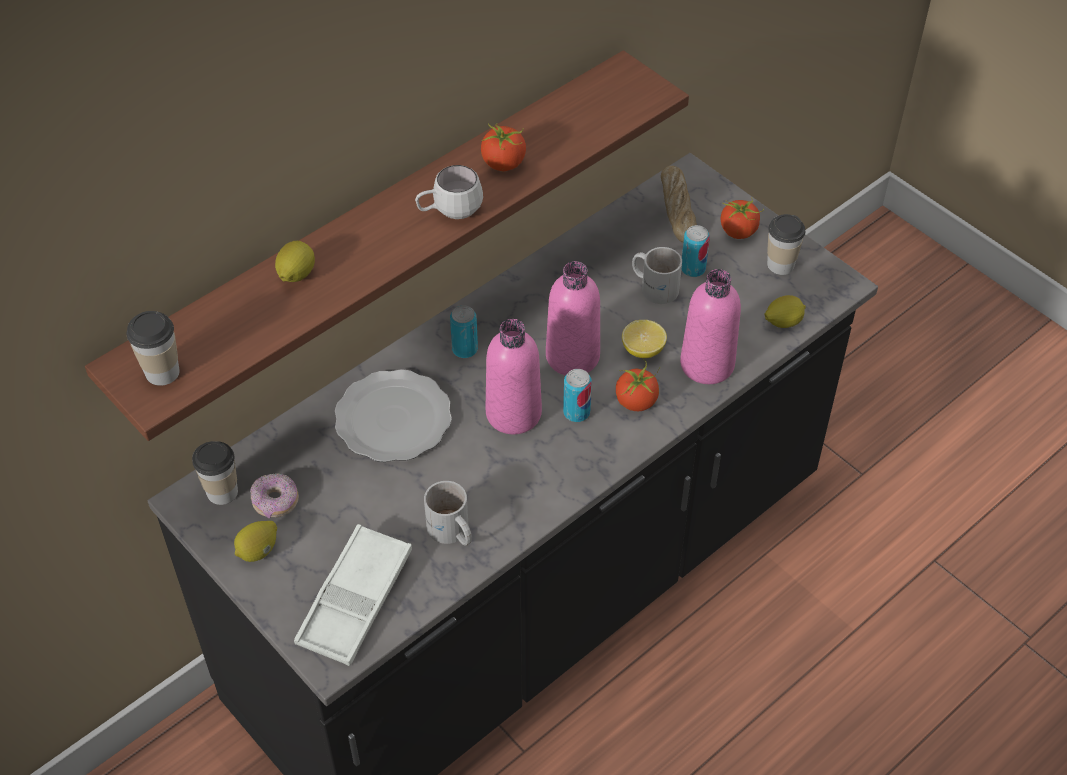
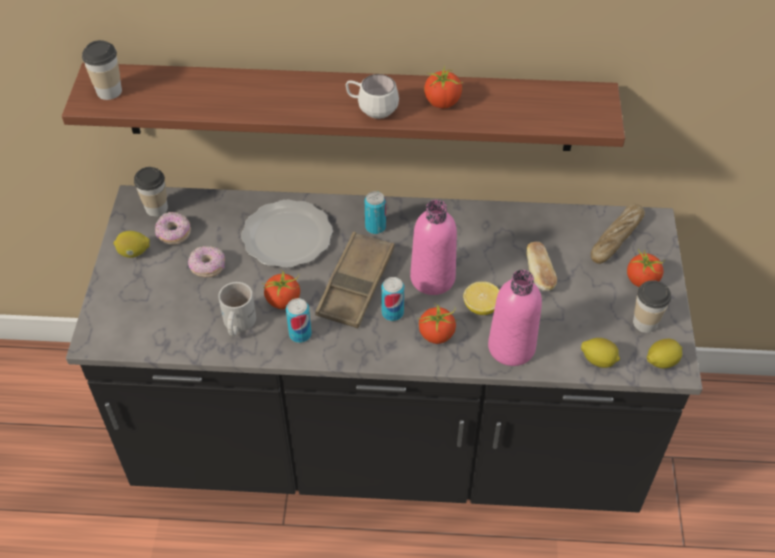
camera: 45 degrees right, 0 degrees up
(296, 275) = (241, 87): lemon -> lemon (661, 361)
(353, 505) = (208, 267): none -> donut
(355, 600) = (144, 318): white tray -> none
(467, 478) = (283, 301): none -> tomato
(513, 413) = (356, 284): pink bottle -> brown tray
(655, 286) = (539, 274): white mug -> bread
(693, 269) = (579, 282): can -> can (300, 334)

